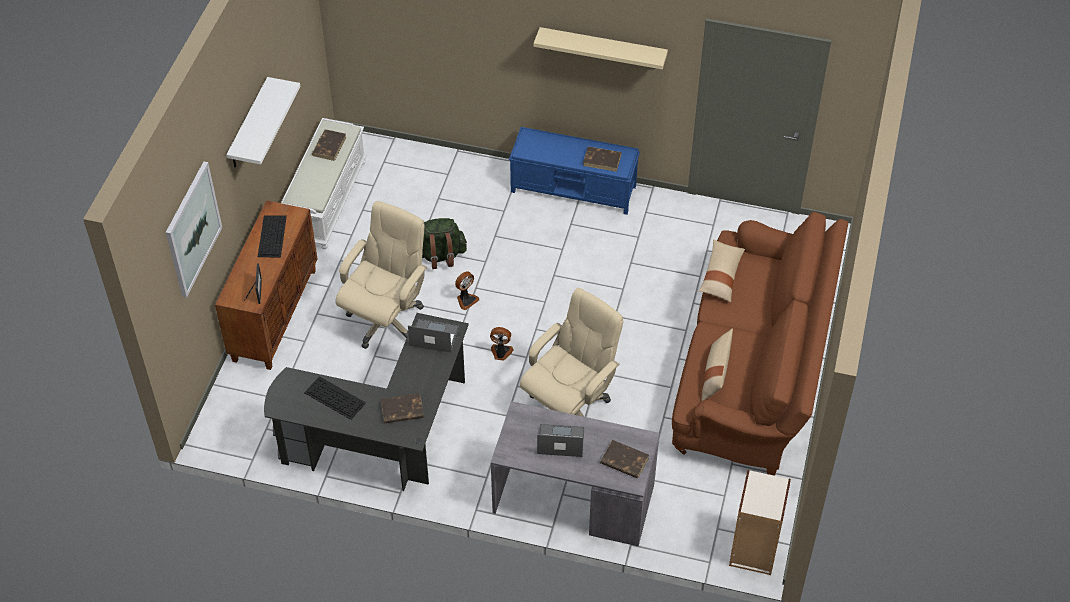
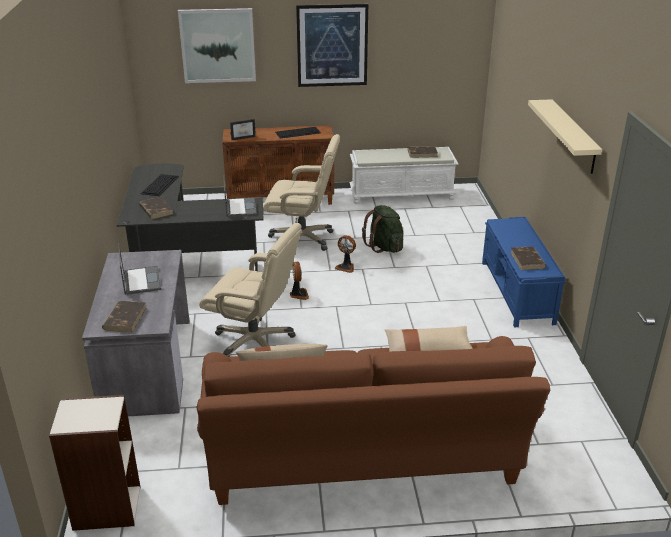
camera: 70 degrees right, 20 degrees down
(249, 125) = (332, 45): white shelf -> picture

